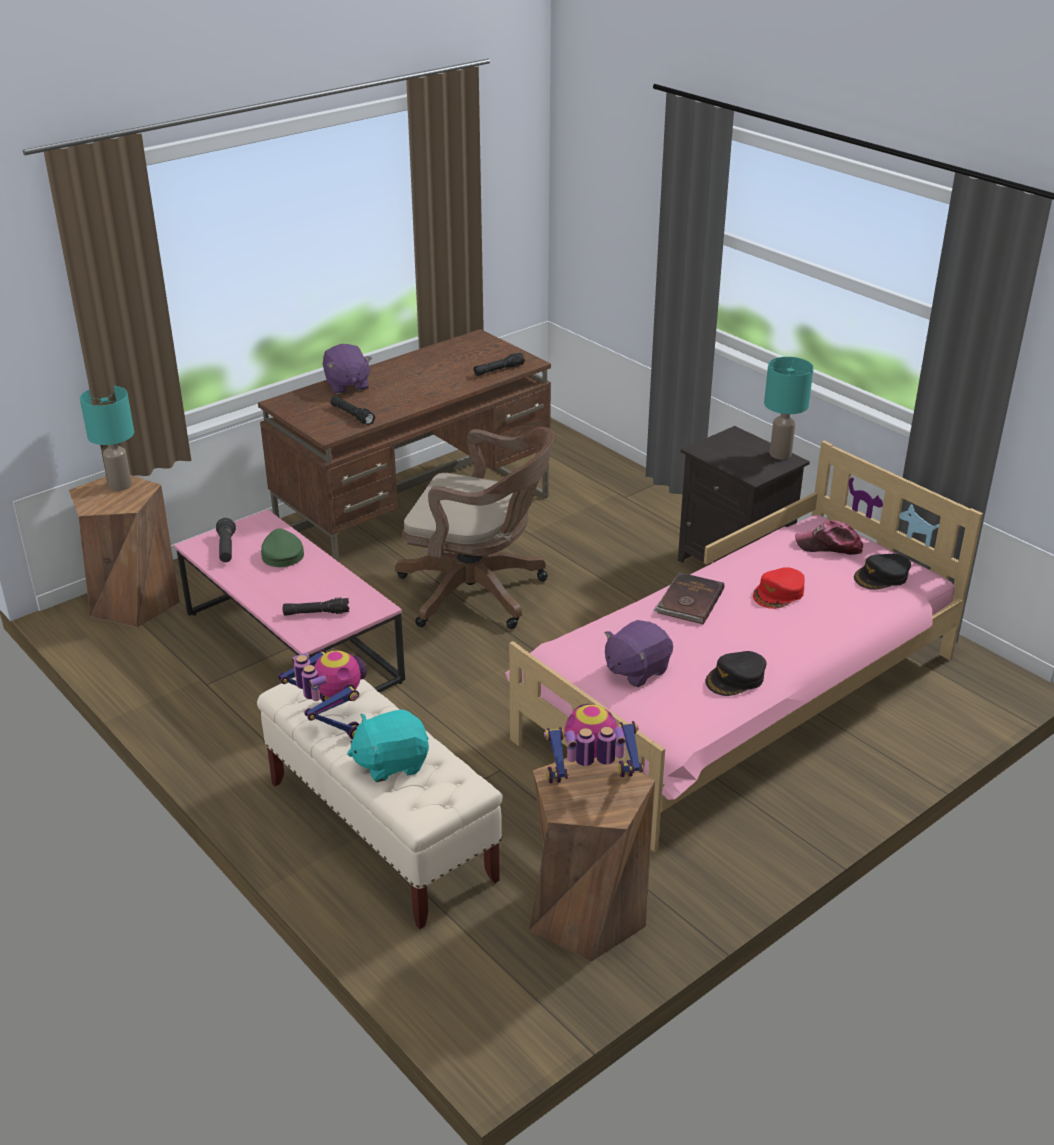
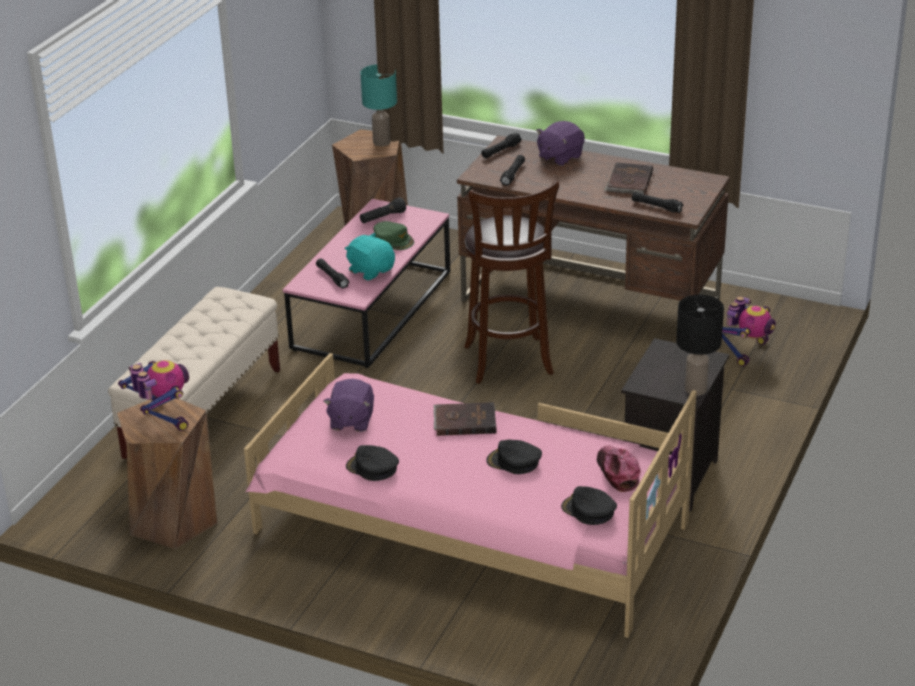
camera: 65 degrees right, 0 degrees up
(281, 554) = (393, 240): green cap -> green cap turned 90 degrees clockwise
(294, 409) = (501, 151): none -> black flashlight
(330, 721) = (200, 318): toy robot -> toy robot (745, 351)
(391, 763) = (173, 353): turquoise plush toy -> turquoise plush toy (371, 270)
(437, 369) = (628, 182): none -> brown book
(479, 593) = (509, 363): brown office chair -> brown stool
(636, 670) = (351, 421): purple plush toy -> purple plush toy turned 105 degrees counterclockwise
(779, 593) = (514, 462): red cap -> black cap
(780, 454) = (695, 389): turquoise table lamp -> black table lamp

